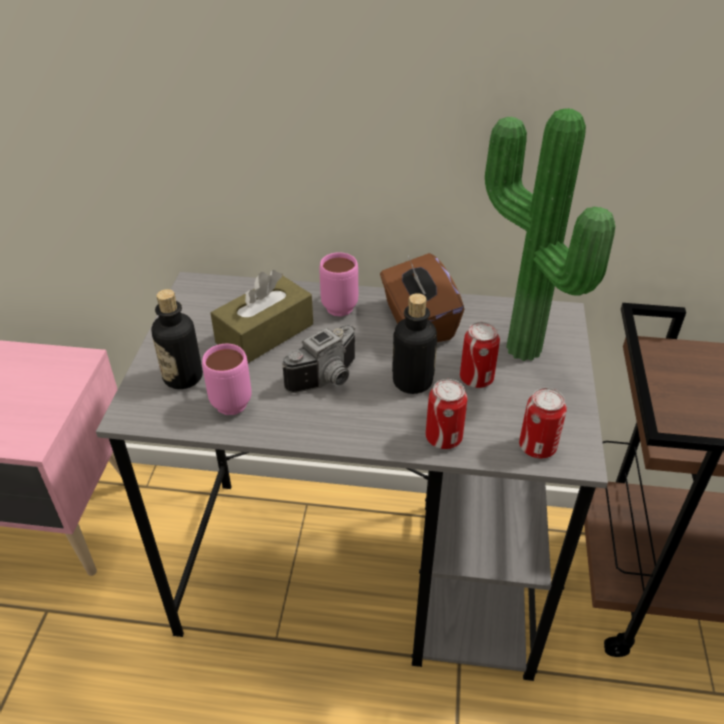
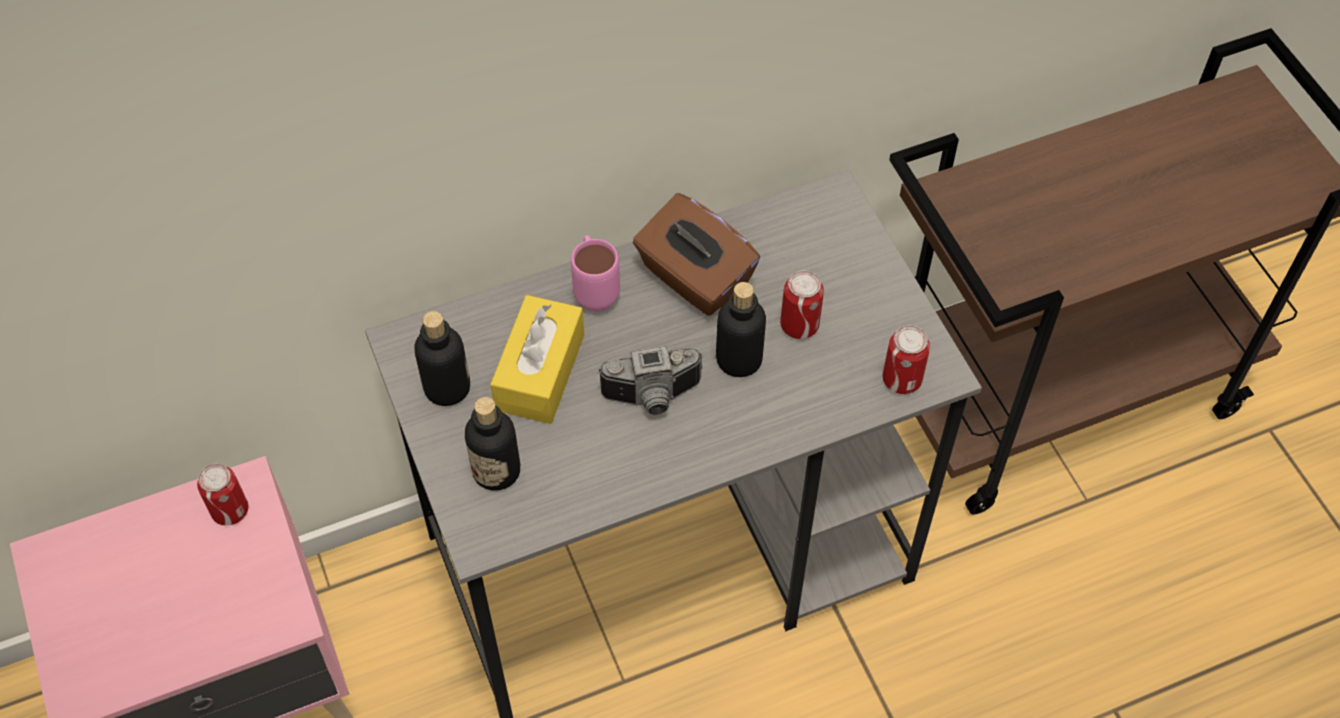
camera: 30 degrees left, 15 degrees up
(198, 318) = (447, 388): none -> bottle
(229, 399) = (568, 473): pink mug -> none
(265, 333) = (540, 372): brown tissue box -> yellow tissue box
(328, 380) = (653, 399): camera -> camera turned 60 degrees clockwise
(443, 438) = (811, 412): can -> can (230, 510)
(518, 352) = (821, 270): potted plant -> none

